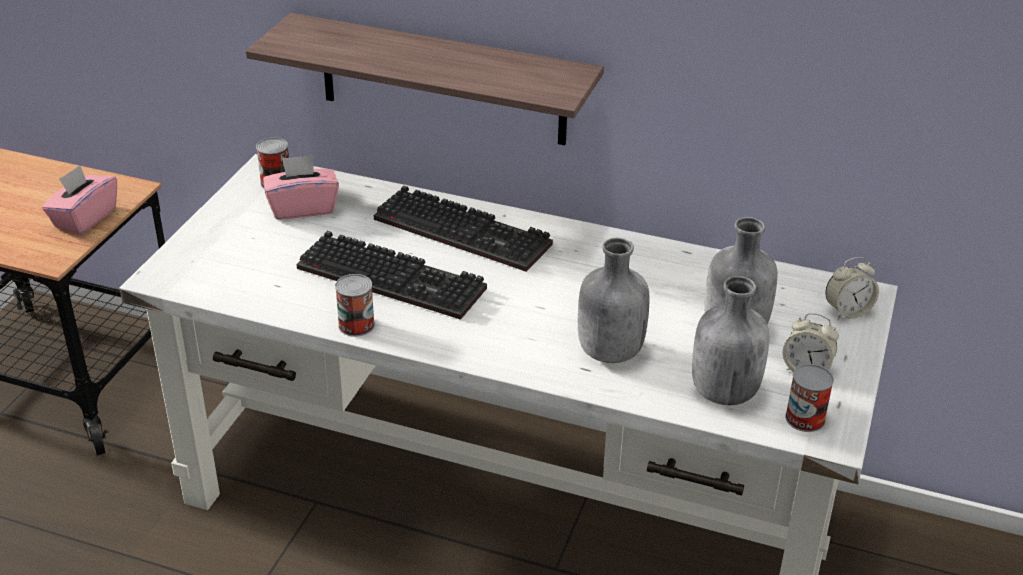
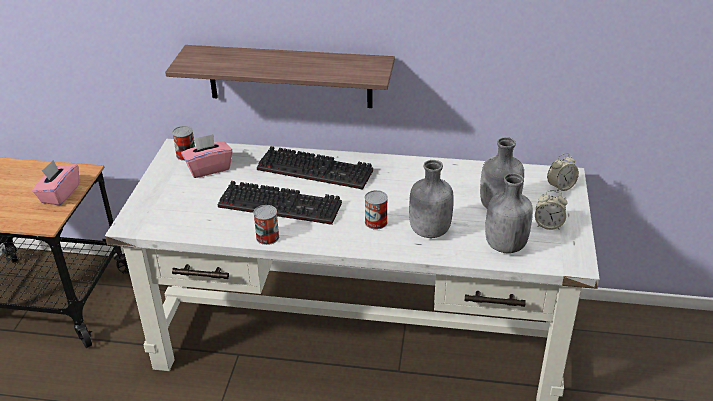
camera: 10 degrees left, 0 degrees up
(805, 418) = (557, 254): can -> can (376, 222)

